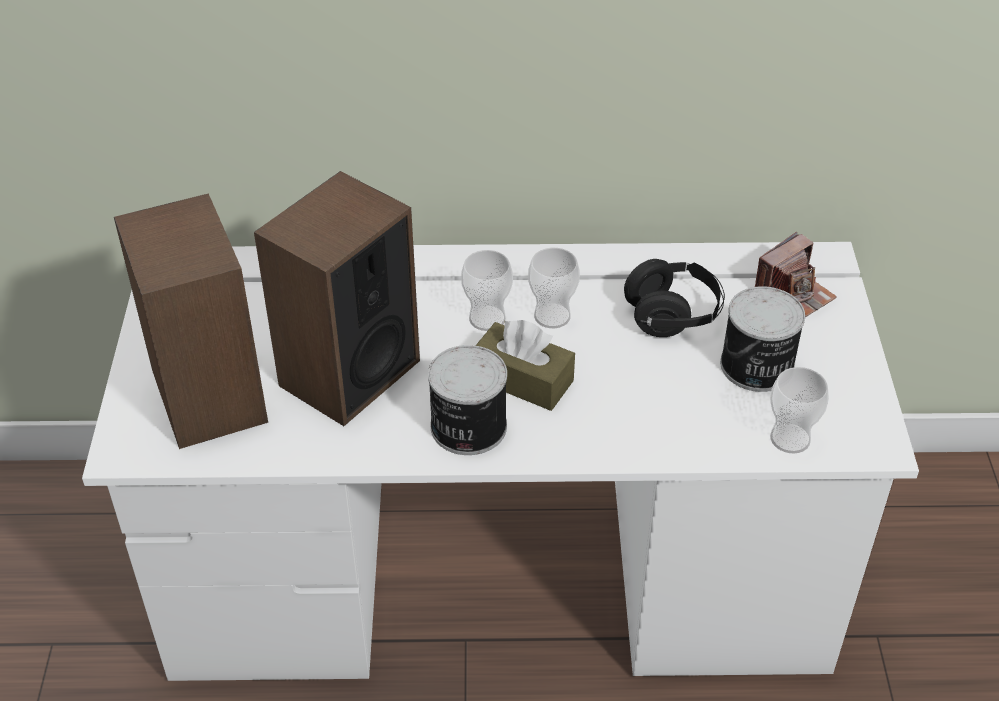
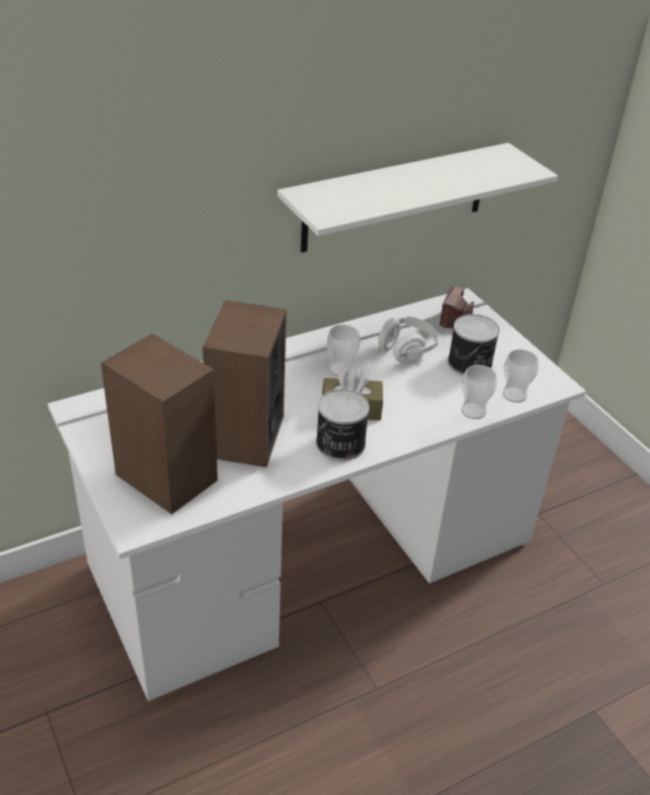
camera: 30 degrees left, 5 degrees down
(487, 318) = (304, 382): cup -> cup (473, 411)
(673, 315) = (406, 350): black headphones -> white headphones
(714, 71) = (395, 198): none -> white shelf

